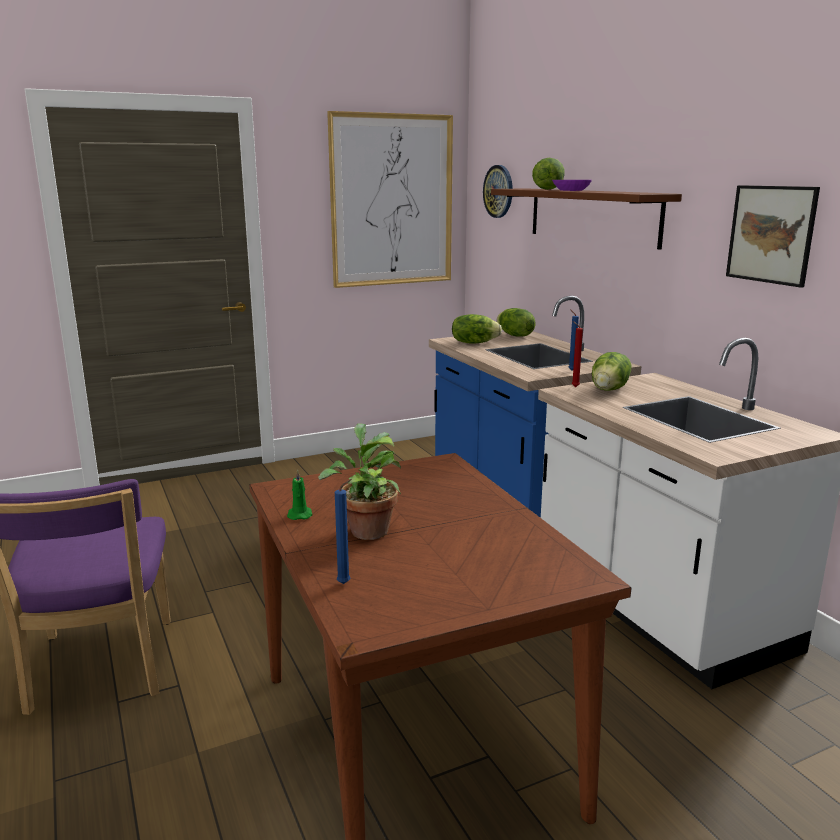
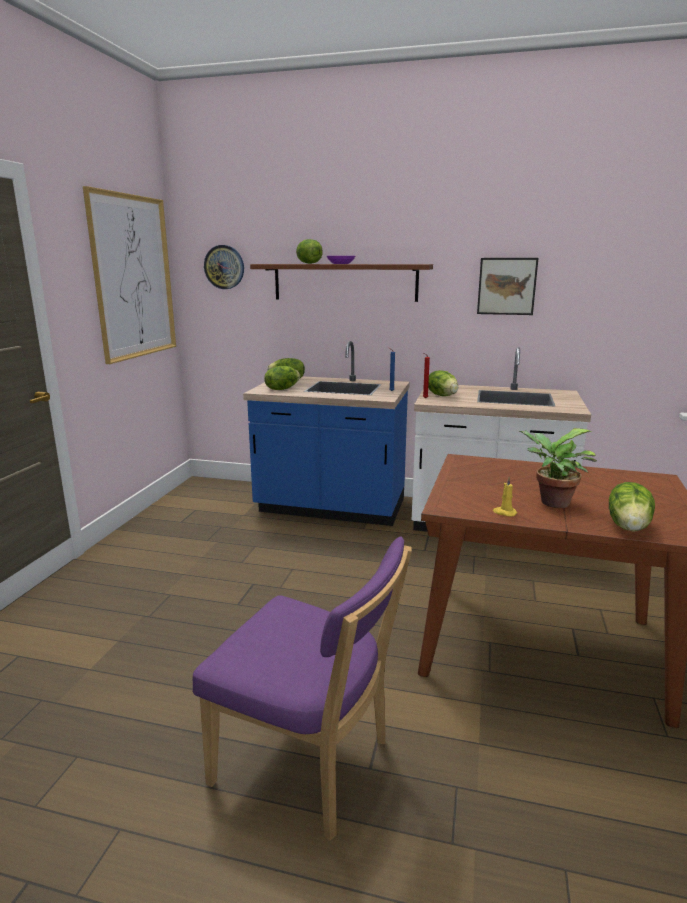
camera: 50 degrees left, 0 degrees up
(300, 514) = (504, 512): green candle -> yellow candle
(346, 583) = (629, 526): blue candle -> lettuce

